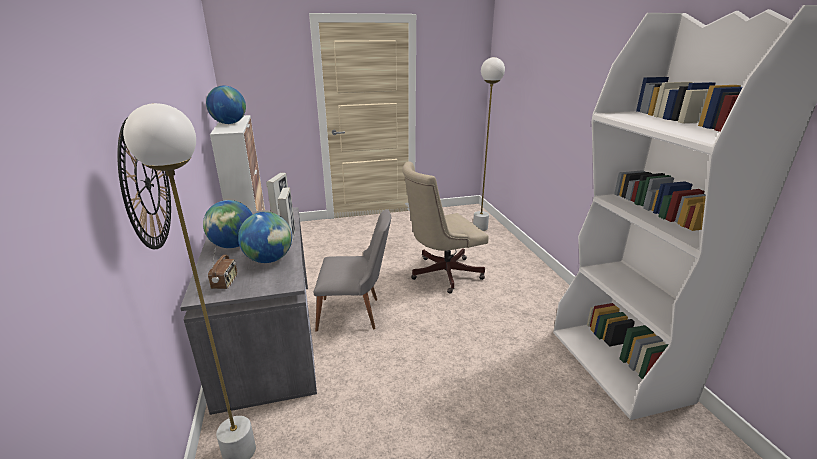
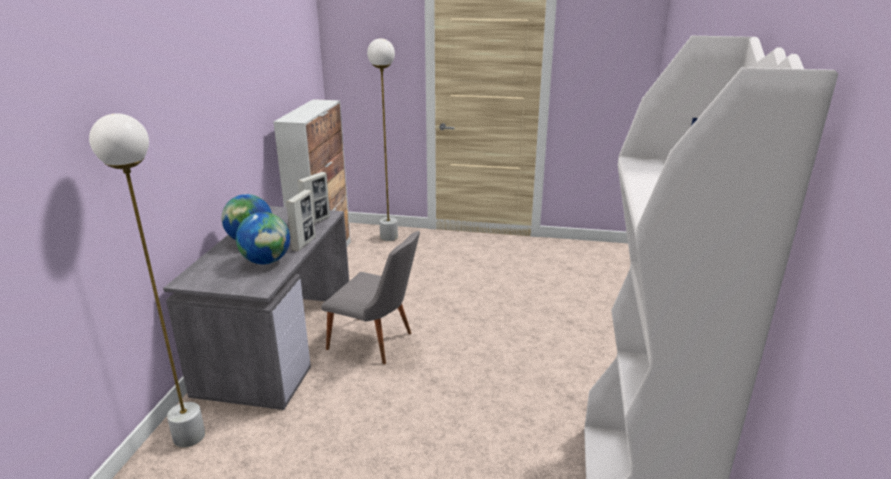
camera: 25 degrees right, 0 degrees up
(147, 183) = (146, 172): wall clock -> none
(225, 282) = (213, 274): radio -> none
(229, 123) = (306, 110): globe -> none
(441, 274) = (506, 323): beige office chair -> none
(480, 228) = (606, 277): white floor lamp -> white floor lamp (389, 237)

